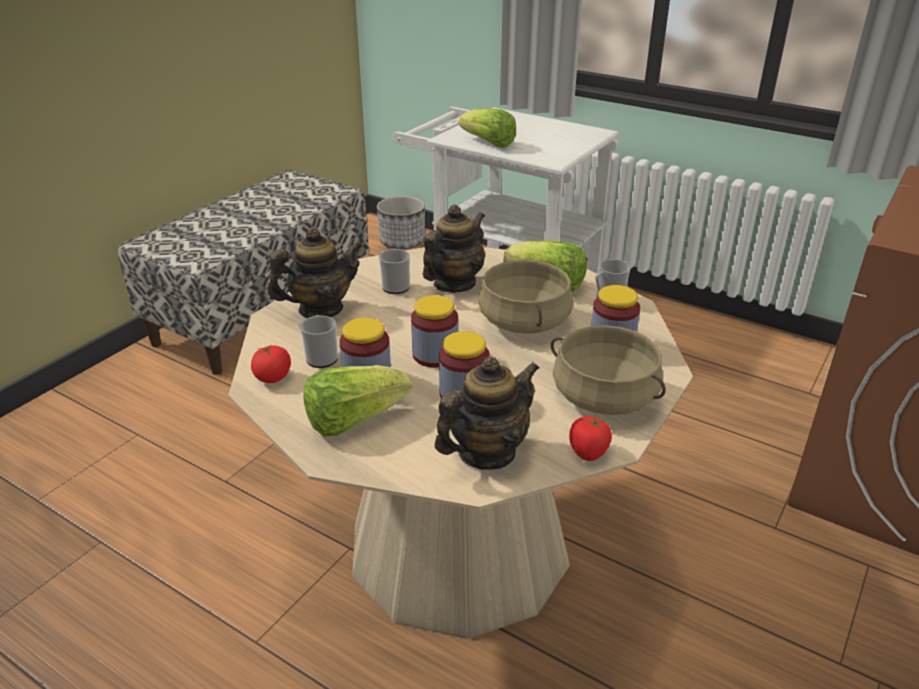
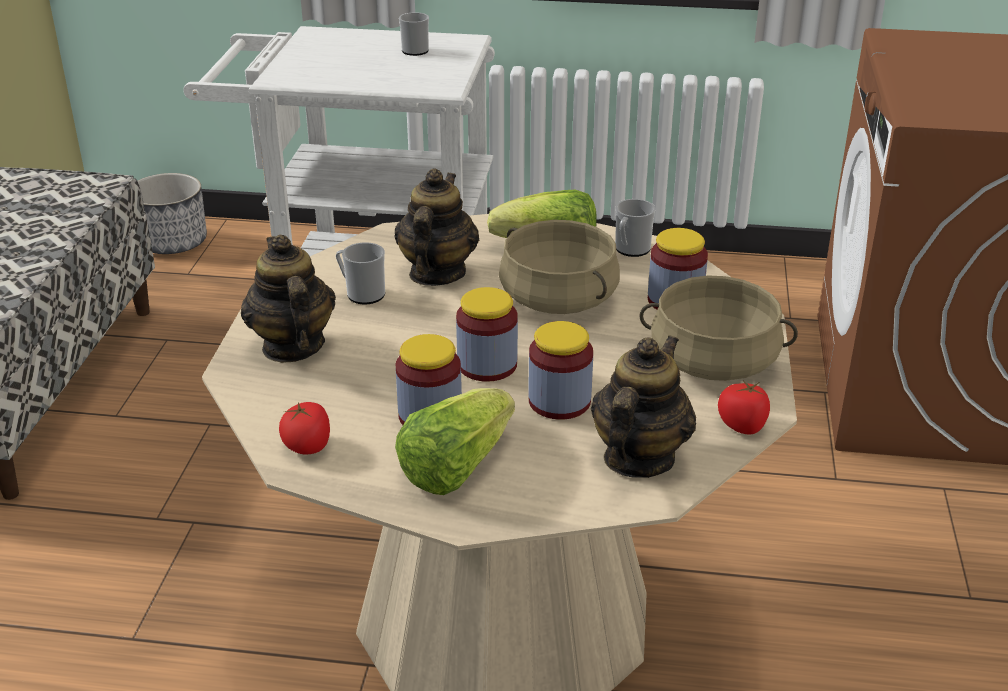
camera: 25 degrees left, 0 degrees up
(320, 309) = (292, 346): teapot -> teapot turned 60 degrees counterclockwise
(321, 357) = (348, 404): mug -> mug (413, 50)
(488, 143) = (339, 78): lettuce -> none

